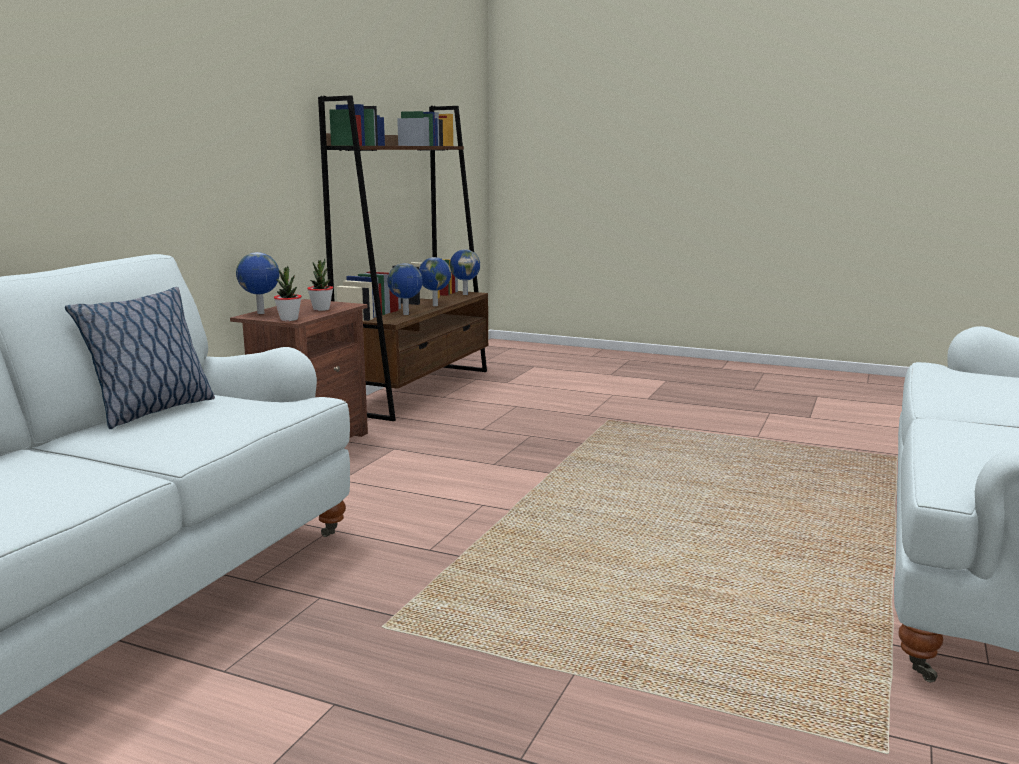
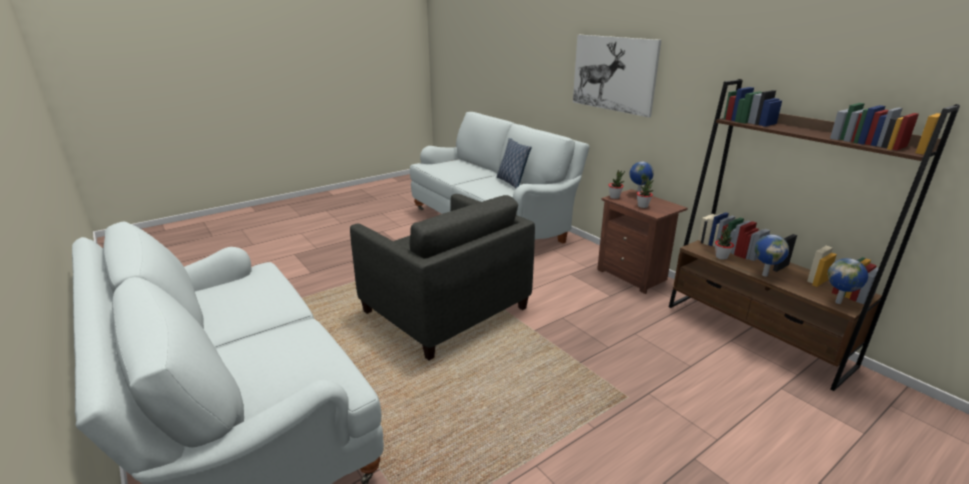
camera: 120 degrees right, 10 degrees up
(142, 102) = (613, 74): none -> picture
(406, 314) = (721, 257): globe -> potted plant
(584, 541) = (445, 310): none -> grey armchair

